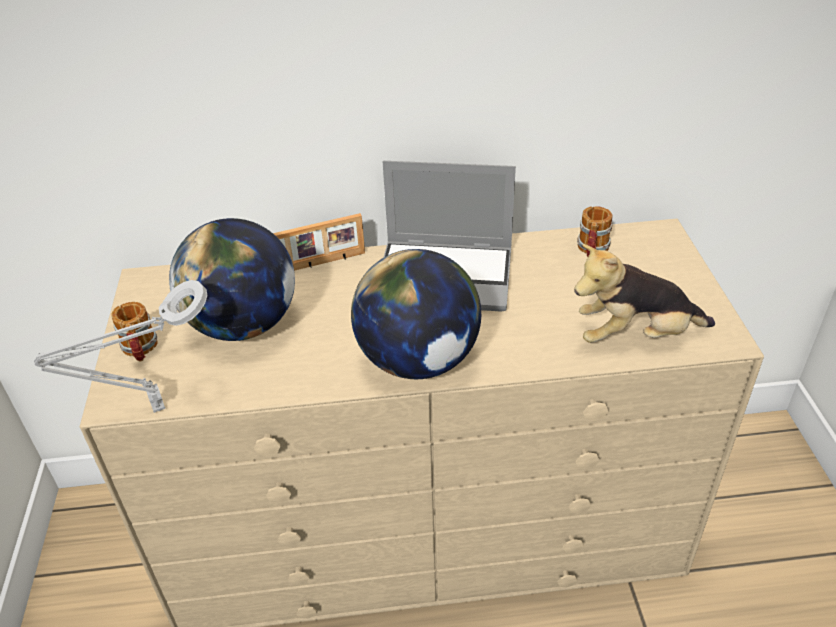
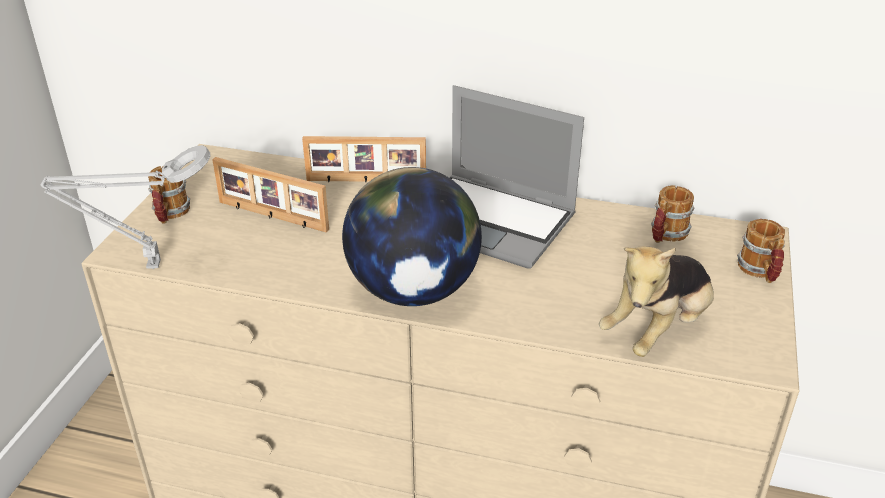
camera: 20 degrees right, 5 degrees down
(244, 325) = (272, 216): globe -> picture frame
(635, 336) = (658, 329): plush toy -> plush toy turned 60 degrees counterclockwise
(680, 263) = (760, 272): none -> mug

